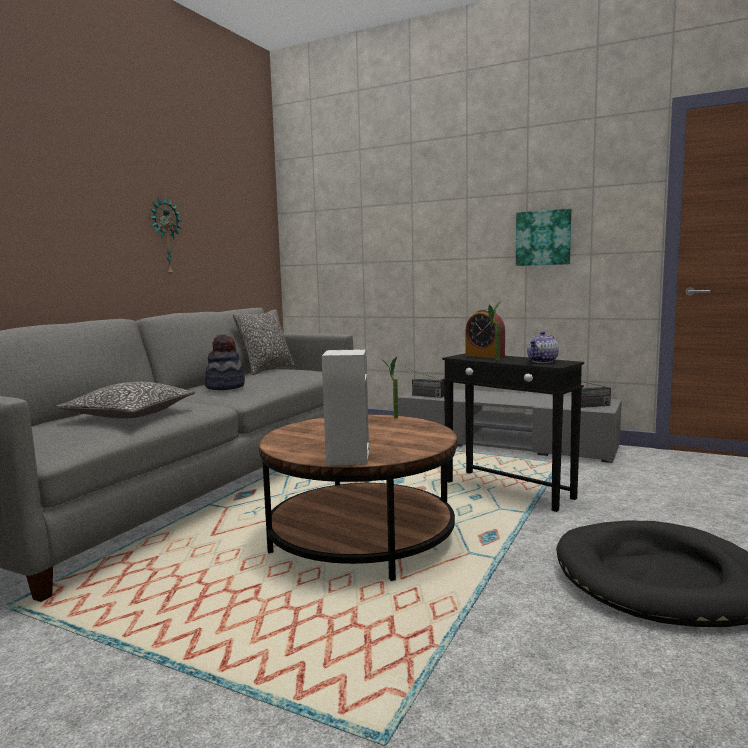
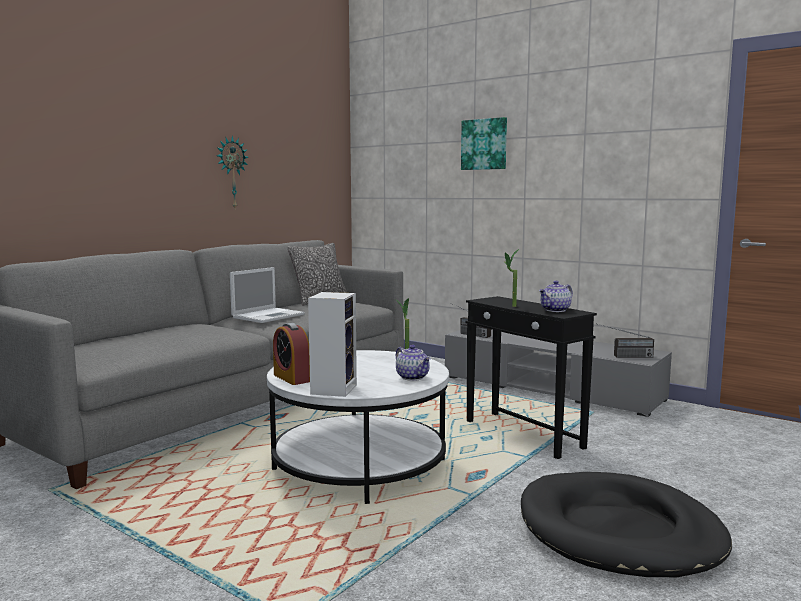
camera: 10 degrees right, 0 degrees up
(130, 414) = (171, 337): pillow -> none
(225, 387) = (269, 316): hat -> laptop
(361, 538) = (359, 465): brown coffee table -> white coffee table
(422, 438) = (413, 377): none -> teapot
(485, 356) = (508, 301): alarm clock -> alarm clock (291, 378)
(543, 238) = (599, 181): picture -> picture (484, 144)

